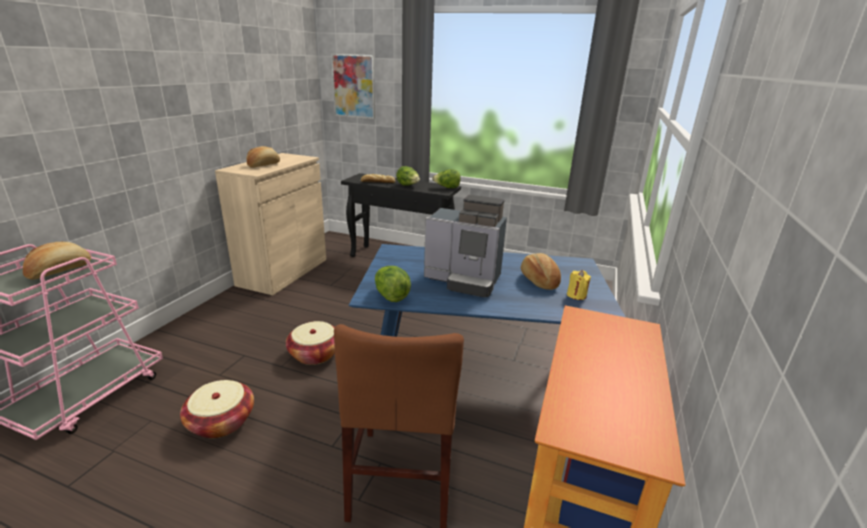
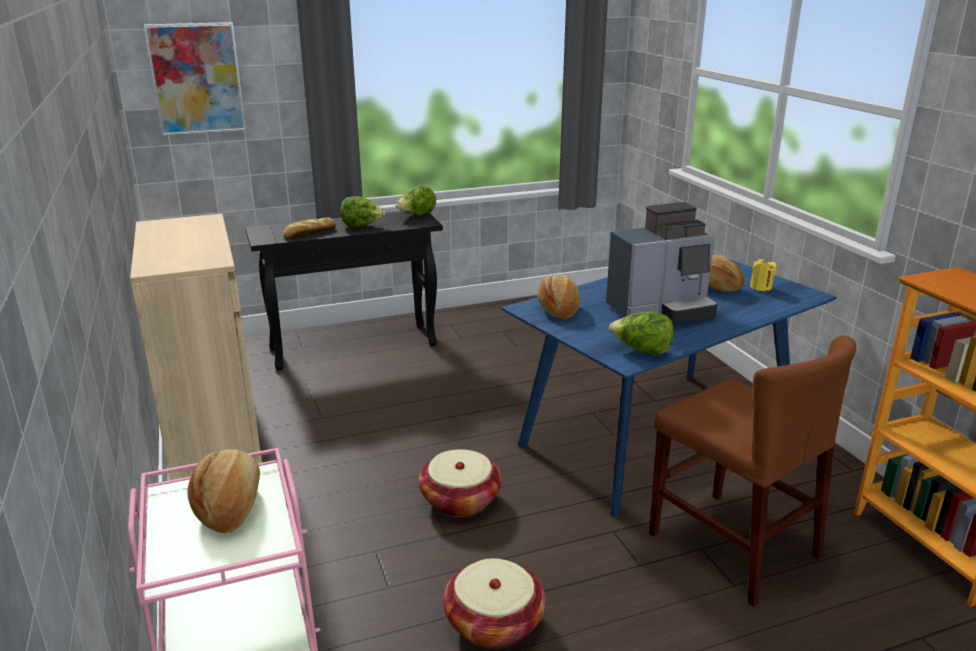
camera: 40 degrees left, 0 degrees up
(263, 165) = (185, 248): bread -> bread (559, 309)

